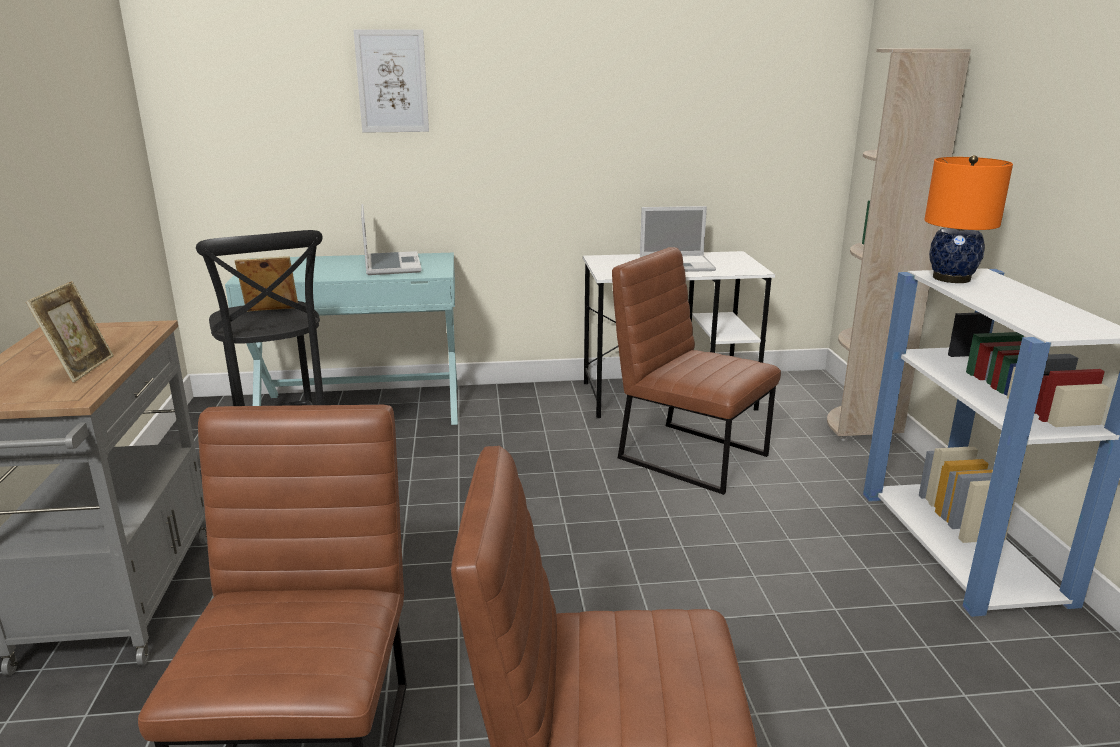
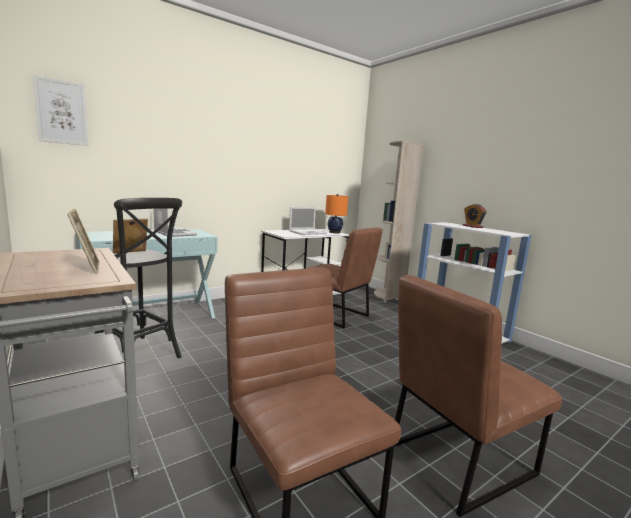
camera: 30 degrees left, 10 degrees down
(392, 81) = (170, 137): picture -> picture (61, 112)
(689, 455) = (335, 315): brown chair -> brown chair turned 150 degrees counterclockwise
(951, 278) = (444, 224): orange table lamp -> orange table lamp (334, 232)
(1022, 292) = (472, 226): none -> alarm clock

